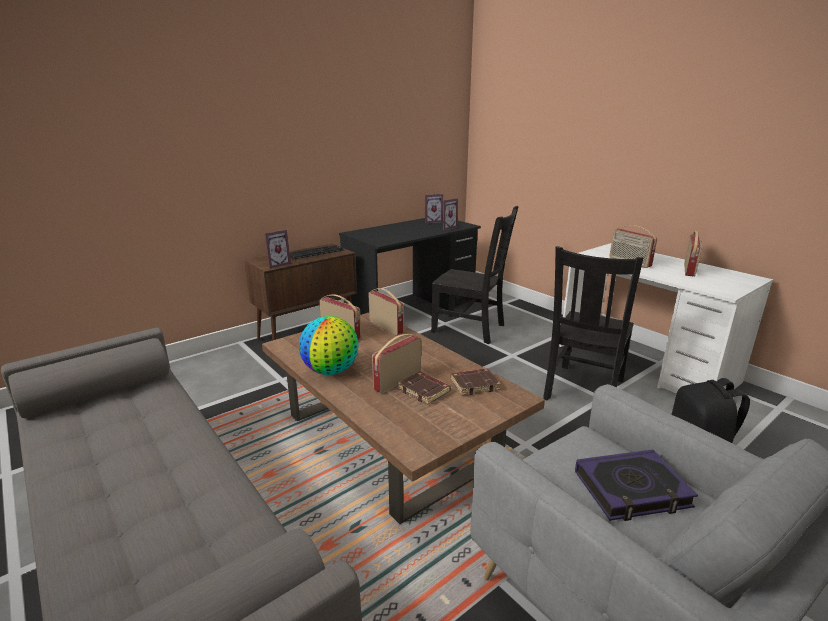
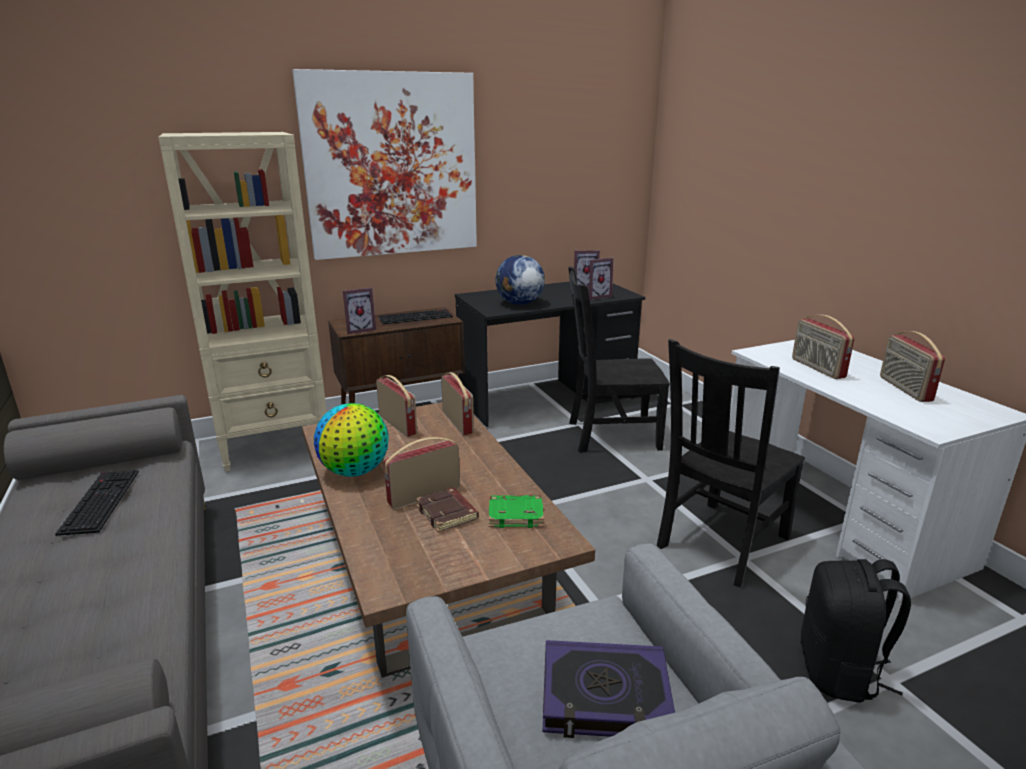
camera: 15 degrees right, 0 degrees up
(121, 423) = (99, 501): none -> keyboard
(212, 366) = (276, 444): none -> beige bookcase
(288, 131) = (392, 166): none -> picture
(394, 236) = (519, 303): none -> globe
(471, 329) = (610, 435): black chair -> black chair turned 135 degrees clockwise
(475, 384) = (516, 514): brown book -> green book
(690, 270) = (904, 389): radio -> radio turned 135 degrees clockwise

